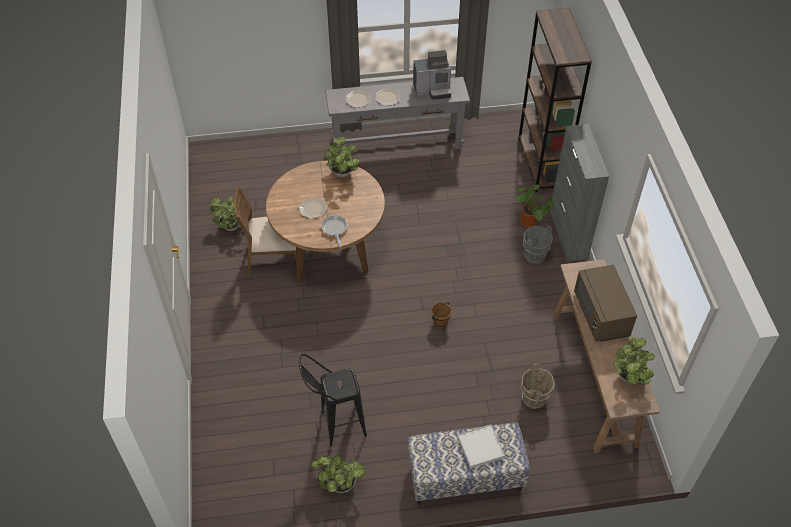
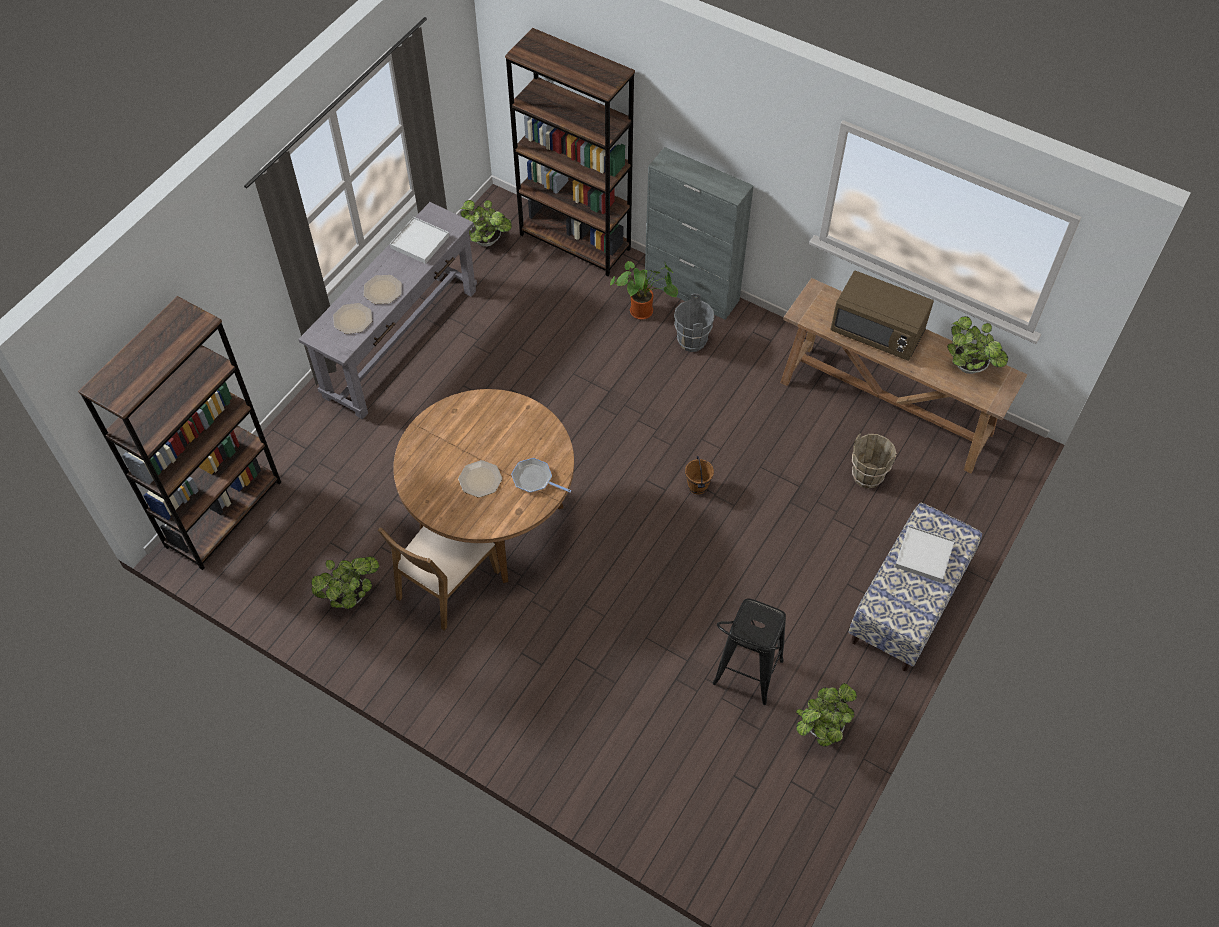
camera: 50 degrees left, 5 degrees up
(233, 151) = (224, 513): none -> brown bookcase
(342, 173) = (456, 414): potted plant -> potted plant (488, 241)
(433, 90) = (420, 242): coffee machine -> white tray

